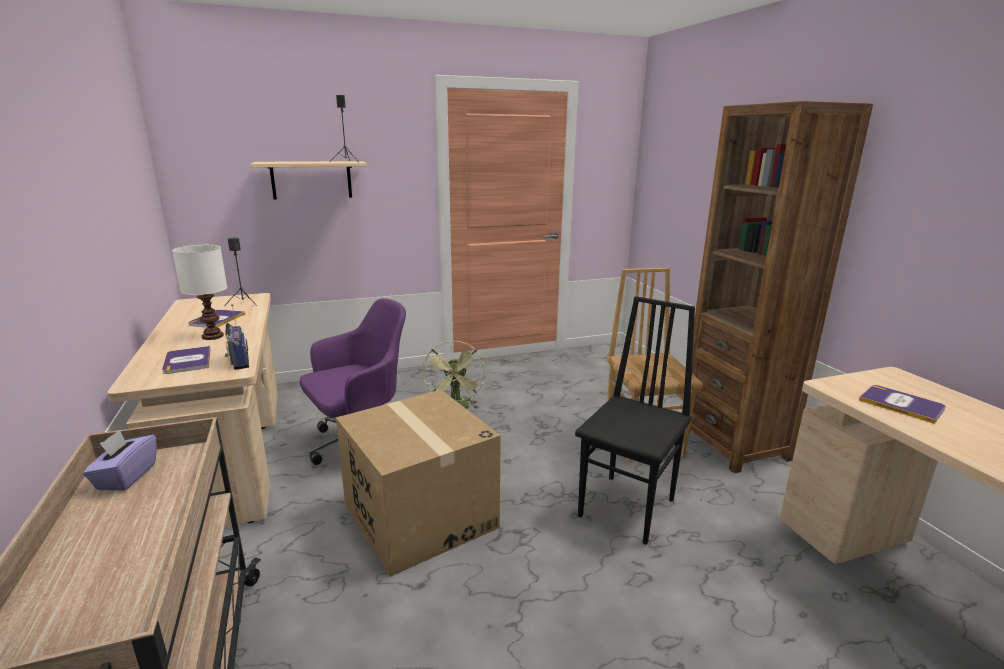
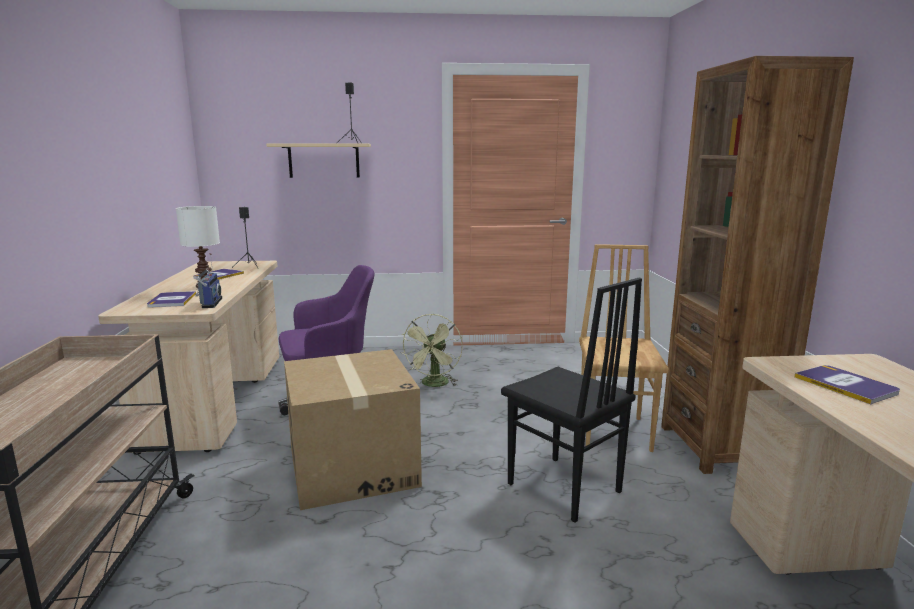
camera: 15 degrees right, 5 degrees down
(126, 477) = (75, 370): purple tissue box -> none
(628, 508) = (563, 489): black chair -> black chair turned 90 degrees clockwise

